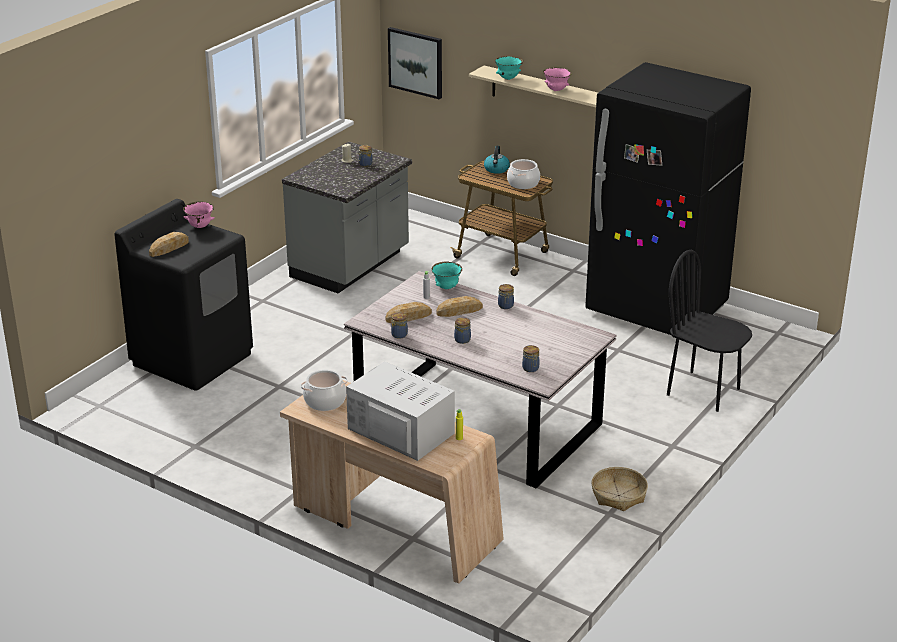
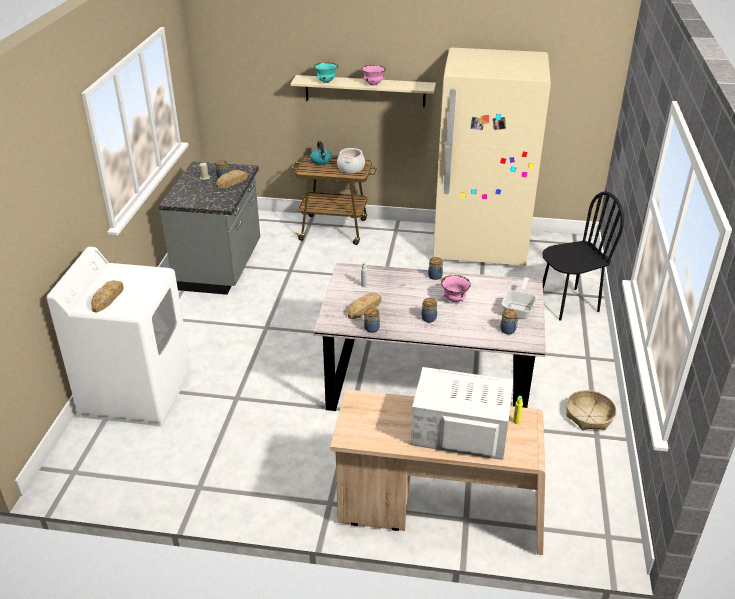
camera: 25 degrees left, 5 degrees up
(192, 358) = (137, 393): black washing machine -> white washing machine
(199, 226) = (123, 269): pink bowl -> pink bowl (454, 300)
(324, 401) = (364, 420): cooking pot -> none
(416, 62) = (229, 83): picture -> none
(447, 287) = (373, 271): turquoise bowl -> none
(459, 311) = (402, 291): bread -> bread (232, 182)
(561, 354) = (519, 309): none -> frying pan
(657, 310) = (480, 247): black fridge -> beige fridge
(703, 391) = (568, 304): black chair -> black chair turned 150 degrees clockwise

